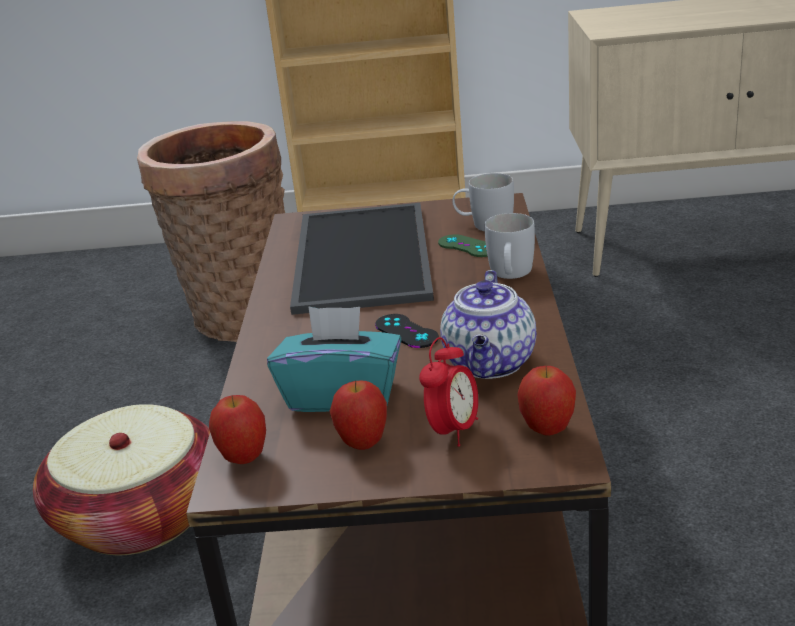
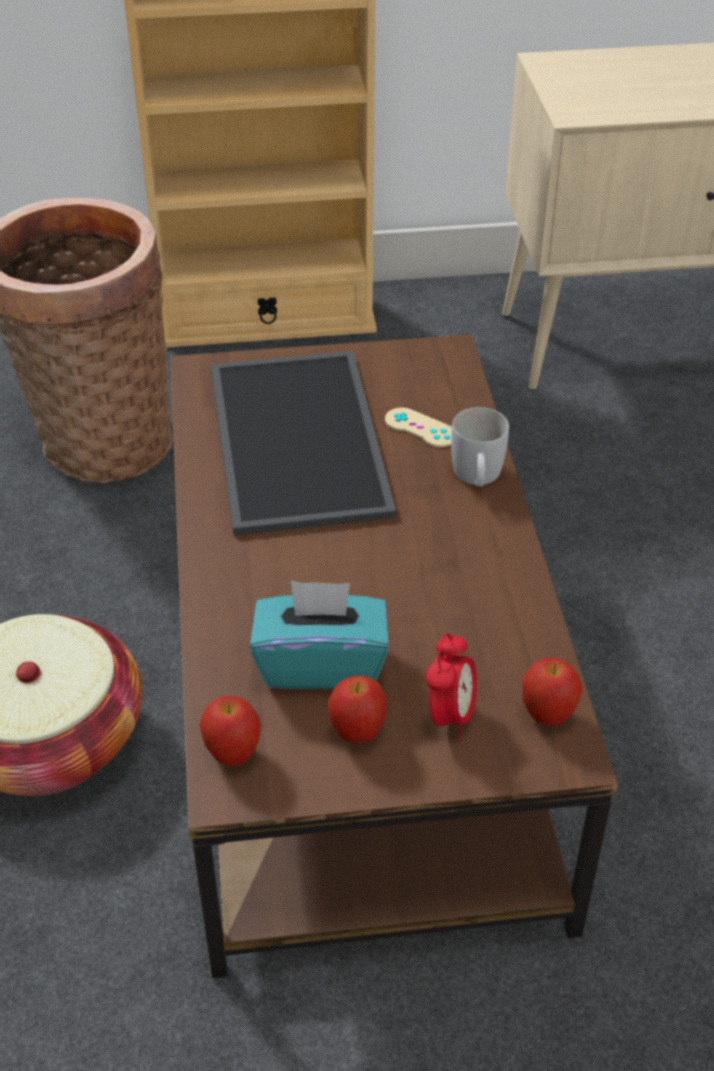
camera: 10 degrees left, 15 degrees up
(406, 331) = (373, 567): black game controller -> none
(467, 246) = (420, 428): green game controller -> beige game controller
(484, 225) = (434, 390): white mug -> none
(490, 364) = (475, 620): teapot -> none

